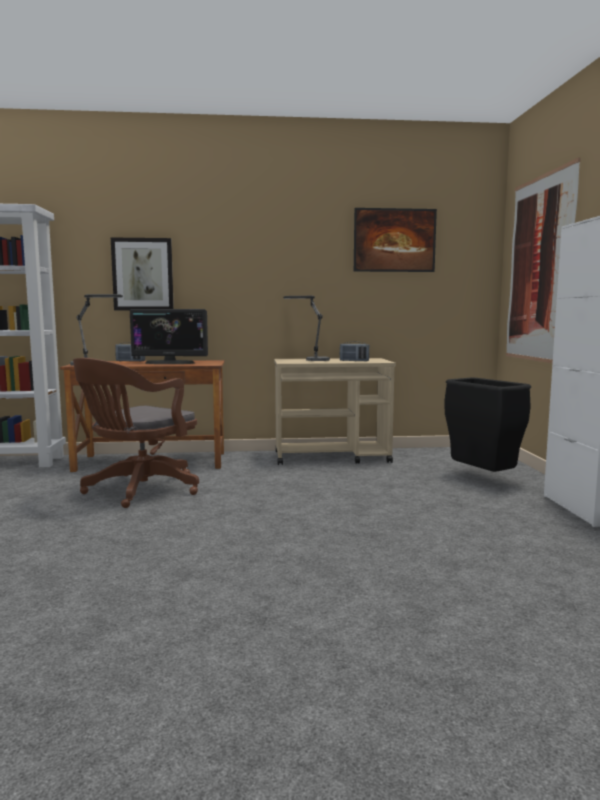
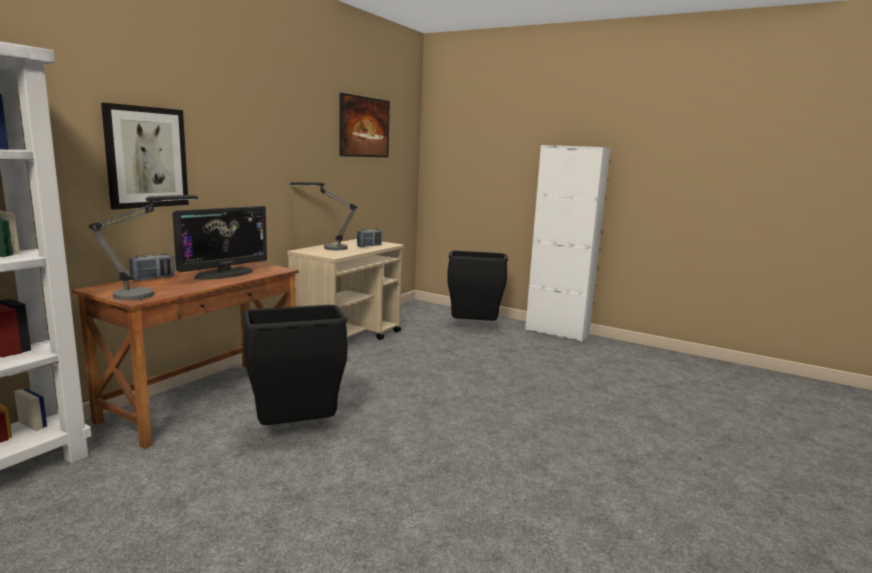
camera: 55 degrees left, 5 degrees up
(138, 490) = (296, 431): brown office chair -> black trash can
(539, 269) = (476, 163): picture -> none

